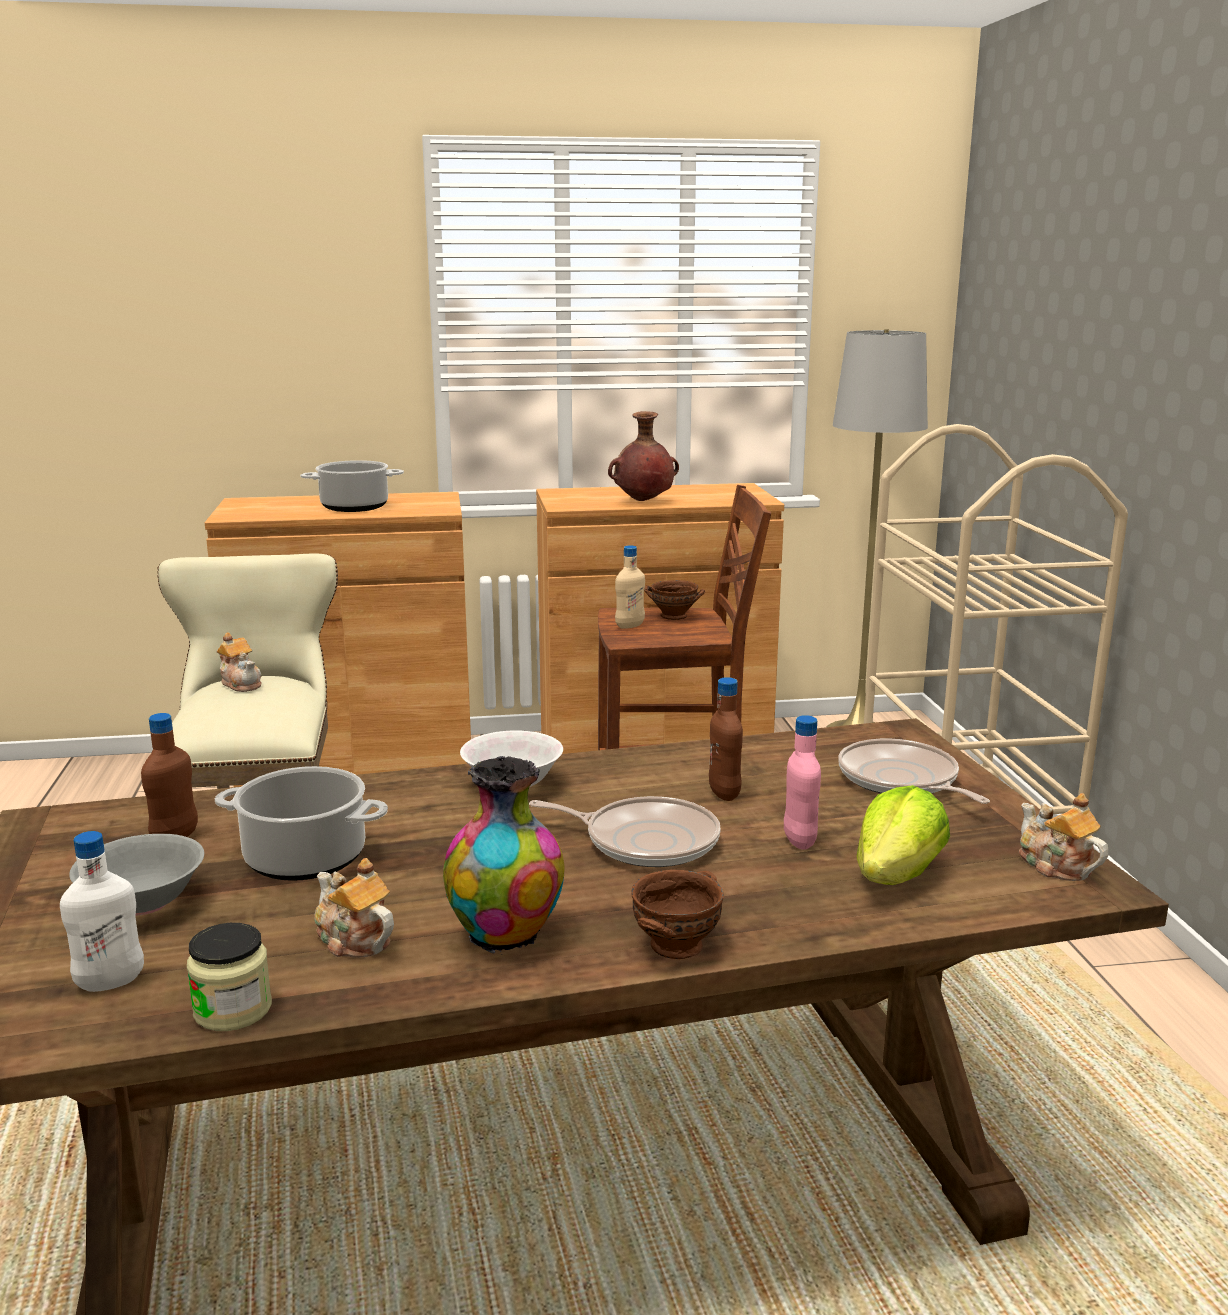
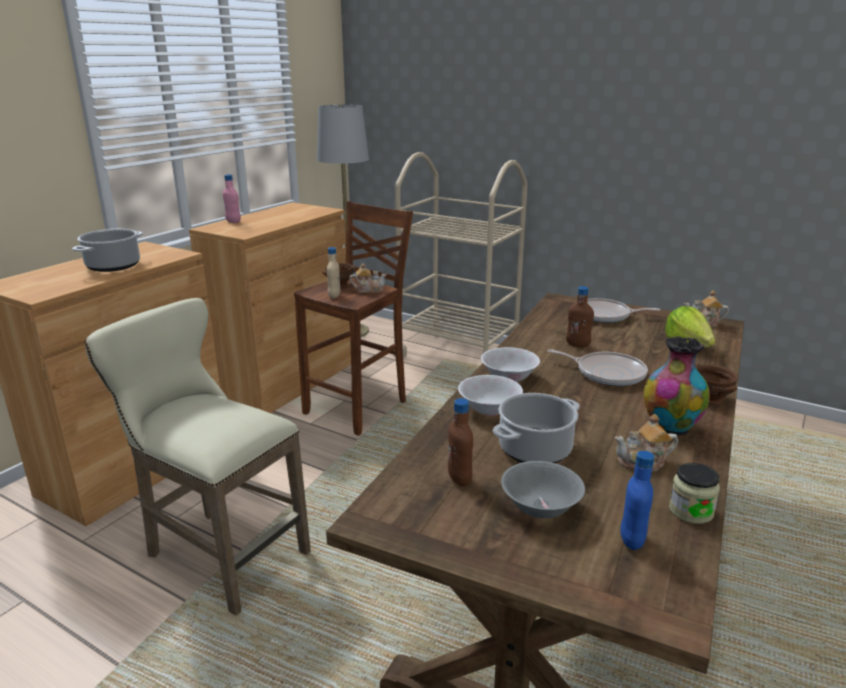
camera: 50 degrees left, 5 degrees up
(110, 982) = (632, 540): white bottle -> blue bottle
(241, 683) = (179, 410): teapot -> teapot (368, 290)
(391, 800) = (489, 409): none -> white bowl
(642, 501) = (276, 223): brown vase -> none
(645, 841) = (607, 373): frying pan -> frying pan turned 60 degrees clockwise
(799, 840) = (639, 349): pink bottle -> pink bottle (233, 221)

